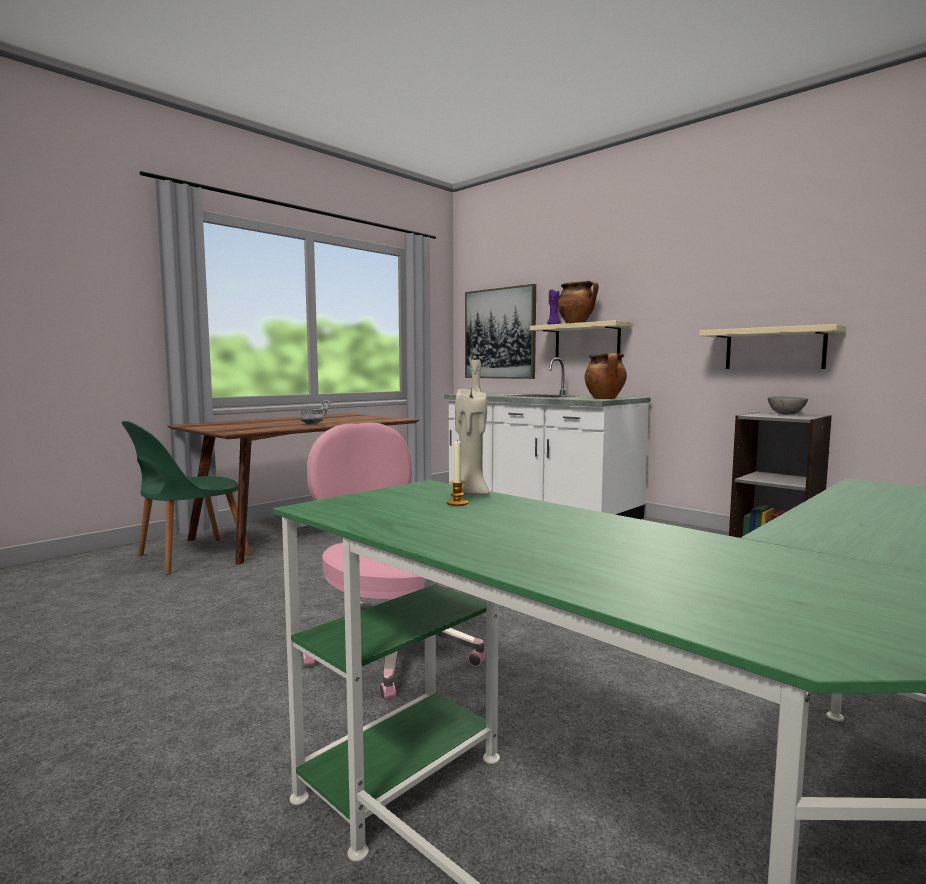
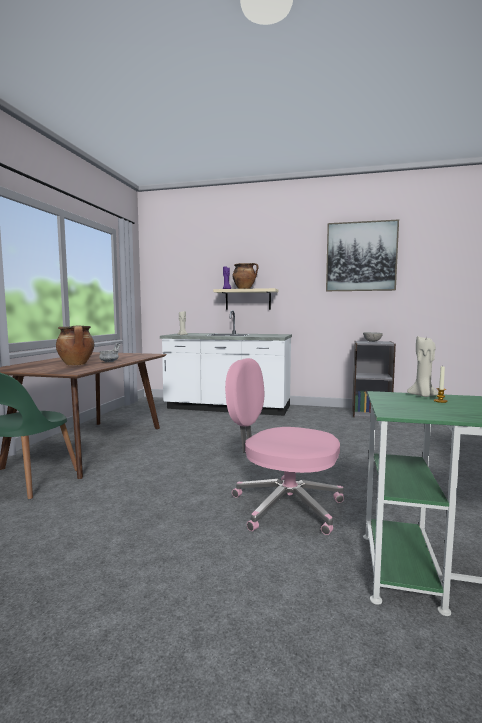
camera: 30 degrees left, 0 degrees up
(500, 333) = (181, 293): picture -> picture (361, 256)
(605, 399) = (278, 336): cooking pot -> cooking pot (76, 364)
(774, 349) = (360, 307): beige shelf -> none

